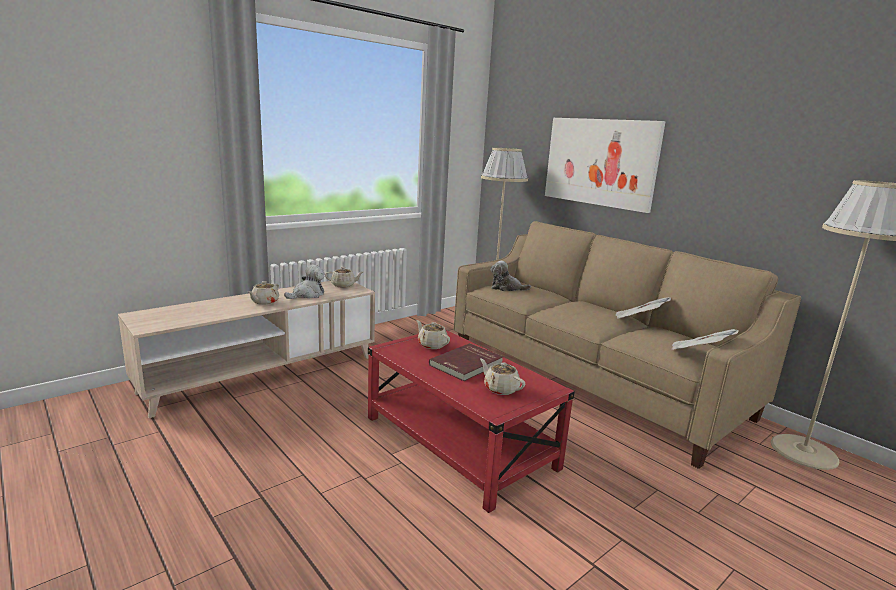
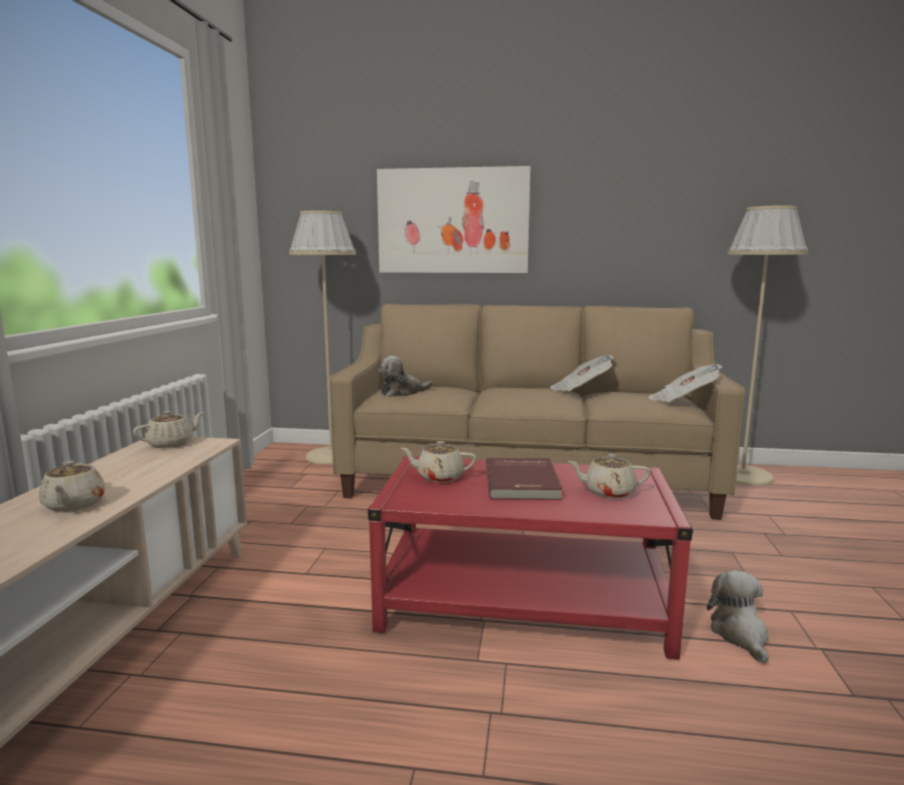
camera: 40 degrees left, 5 degrees down
(307, 295) = (137, 471): plush toy -> plush toy (740, 634)

